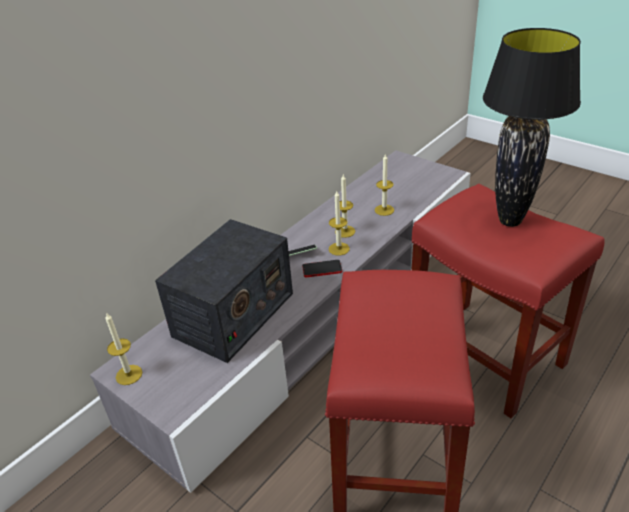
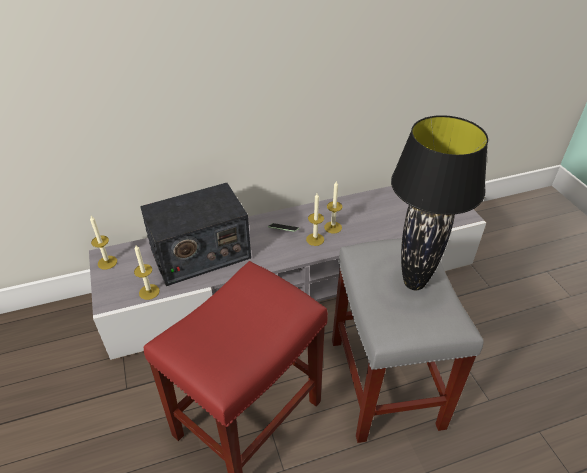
camera: 30 degrees right, 5 degrees up
(322, 269) = (288, 249): phone -> none
(384, 210) = (380, 223): candle -> candle (149, 292)
(487, 356) = (386, 384): red stool -> grey stool

